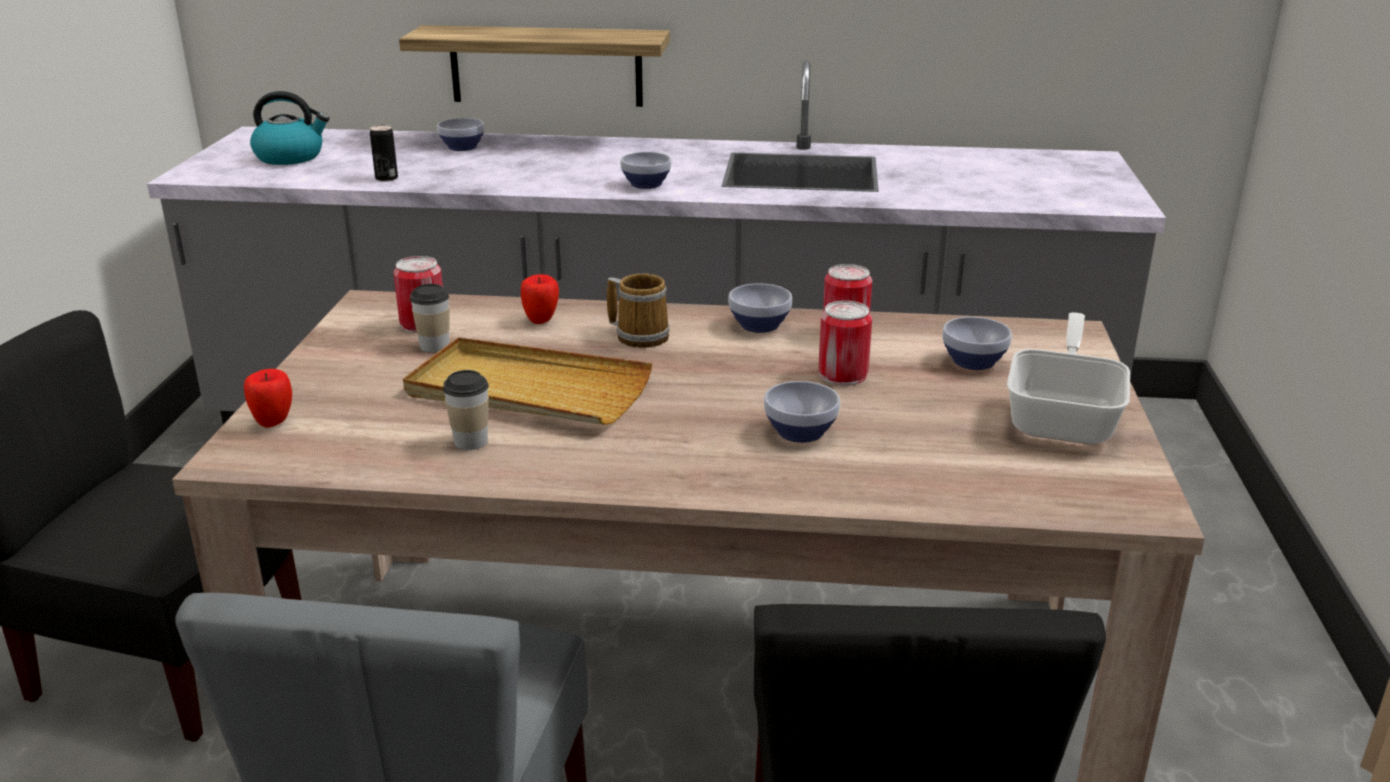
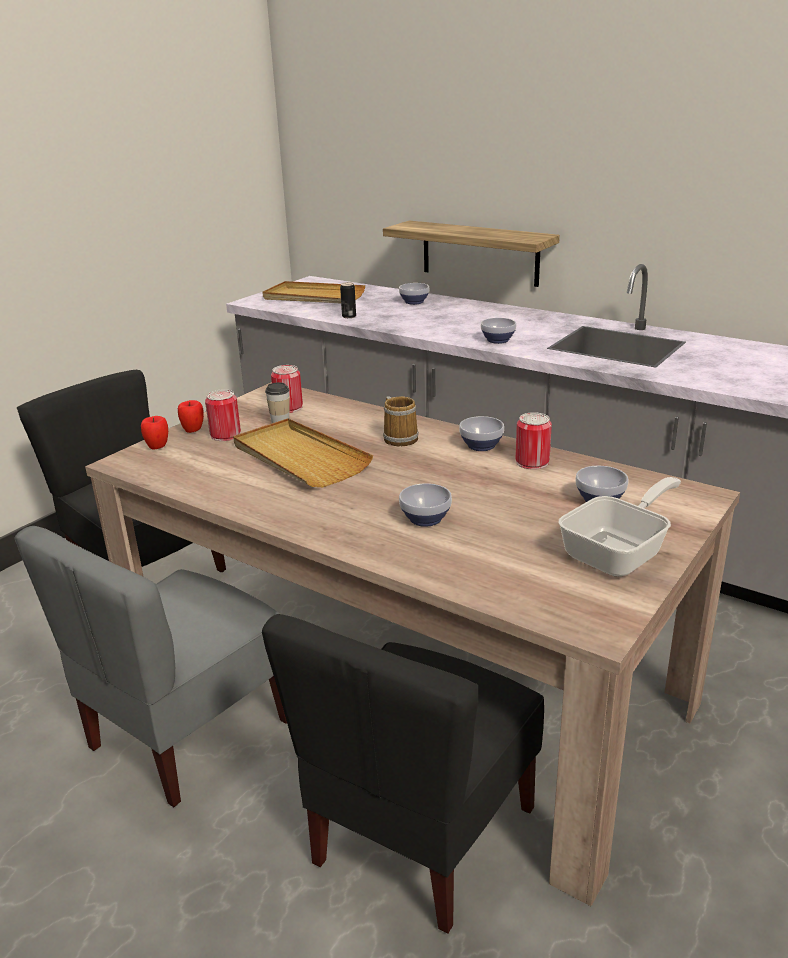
camera: 30 degrees right, 0 degrees up
(291, 157) = (313, 297): kettle -> beige tray
(471, 441) = (238, 480): cup -> none
(541, 321) = (354, 418): apple -> apple (193, 431)
(843, 374) = (497, 489): can -> can (225, 435)

